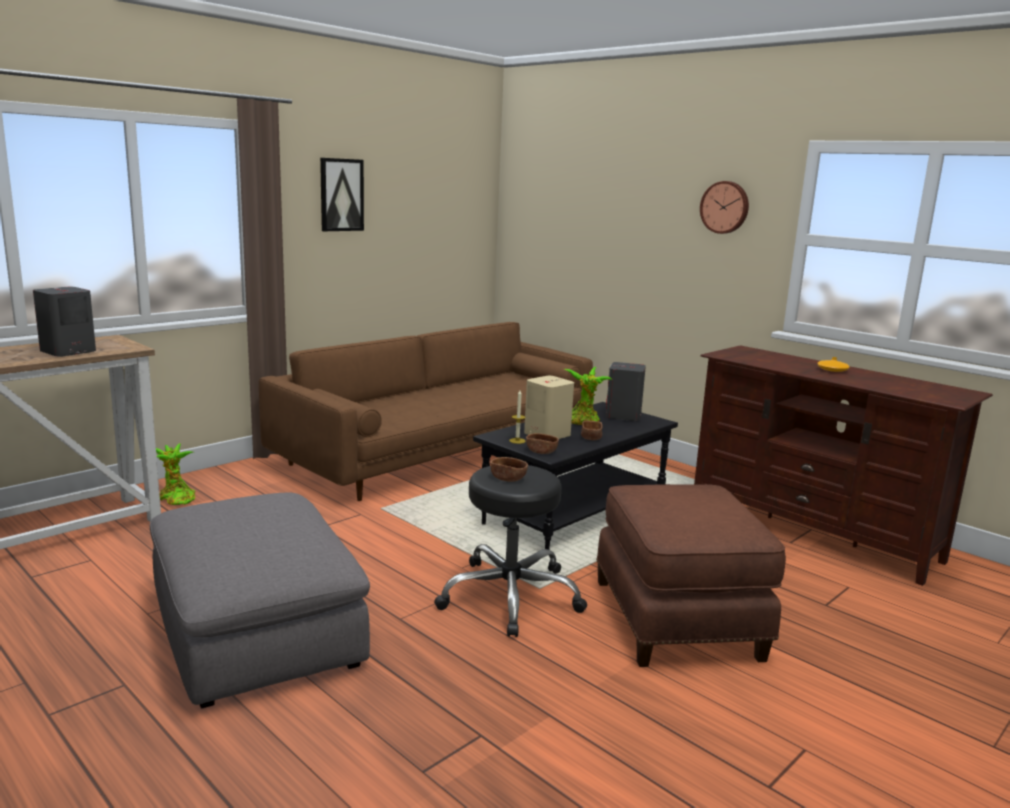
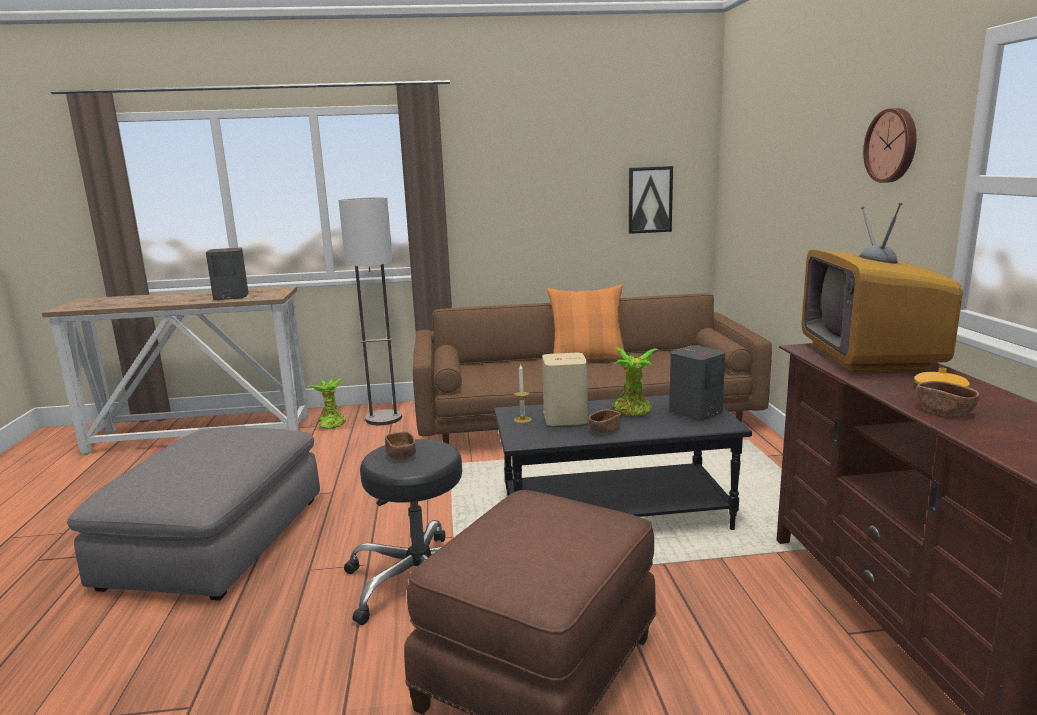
camera: 40 degrees right, 0 degrees up
(233, 483) = (384, 418): none -> floor lamp
(341, 195) = (515, 165): picture -> picture (649, 200)
(436, 390) = (587, 359): none -> orange pillow
(541, 451) = (522, 435): brown bowl -> brown bowl (944, 411)
(762, 356) = (868, 356): none -> television

